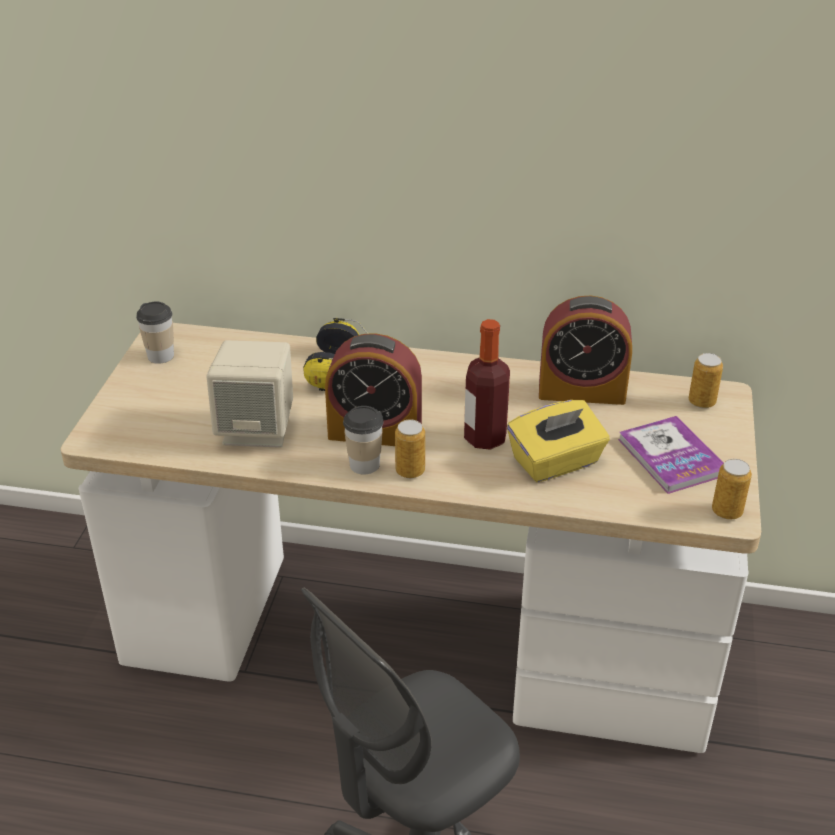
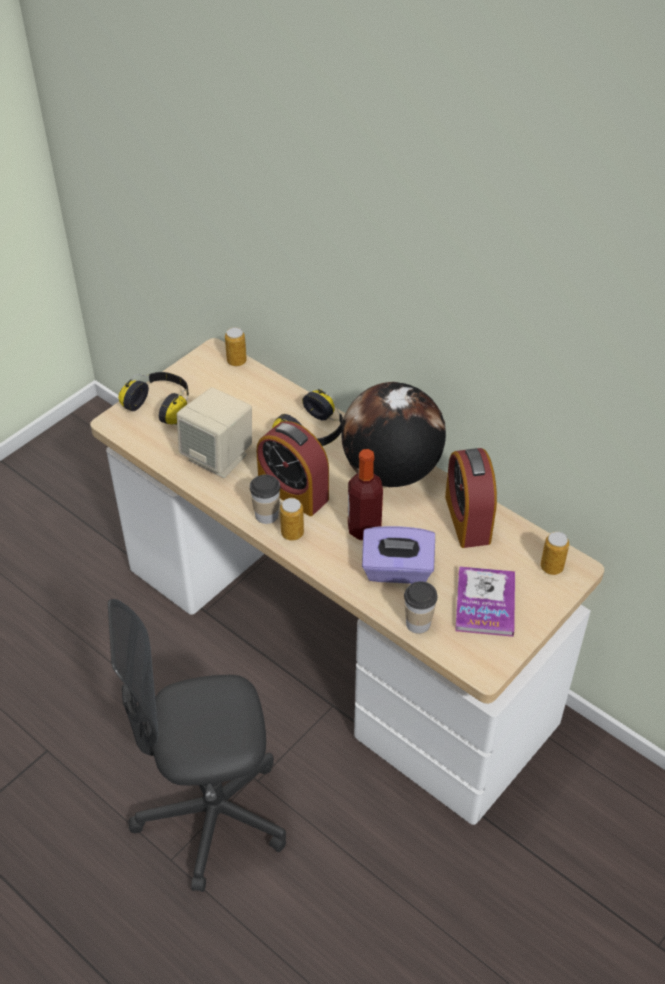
camera: 30 degrees right, 10 degrees up
(141, 404) = (161, 406): none -> headphones
(160, 356) = (200, 370): cup -> cup (418, 623)
(463, 377) = (390, 471): none -> globe
(556, 462) = (397, 570): yellow tissue box -> purple tissue box
(581, 391) = (467, 519): alarm clock -> alarm clock turned 45 degrees clockwise
(727, 511) = (485, 664): can -> can (236, 361)

